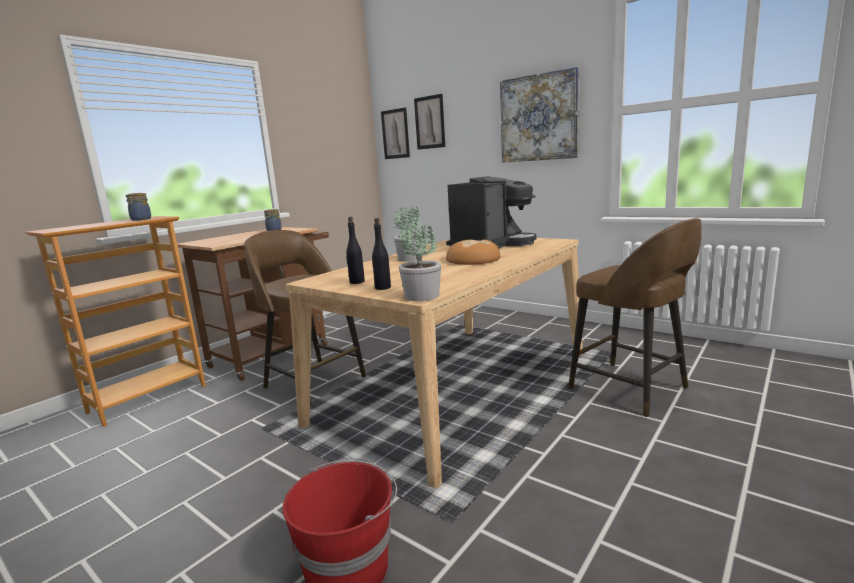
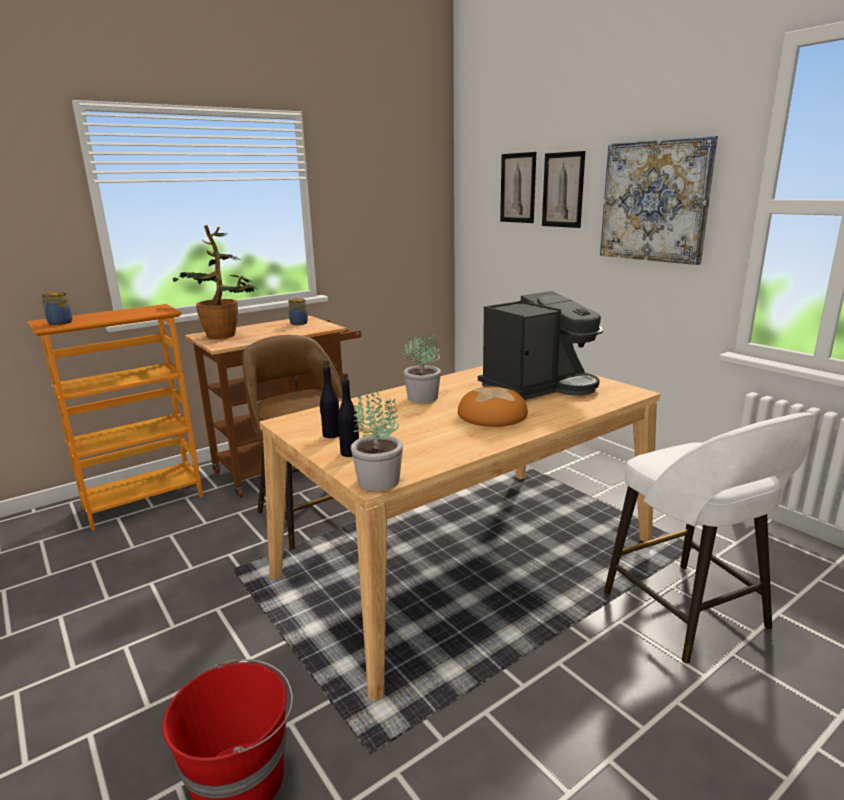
camera: 15 degrees right, 5 degrees up
(140, 219) = (141, 313): jar -> jar (59, 323)
(215, 241) = (224, 337): none -> potted plant
(395, 134) = (477, 197): picture -> picture (563, 190)
(630, 389) = (688, 612): brown stool -> white stool

